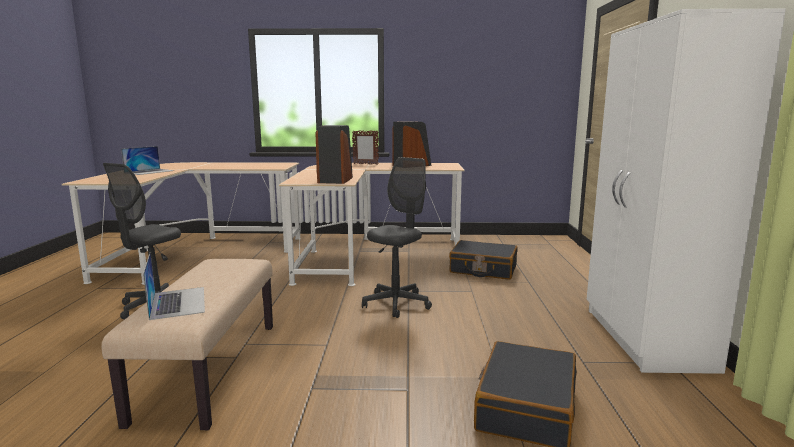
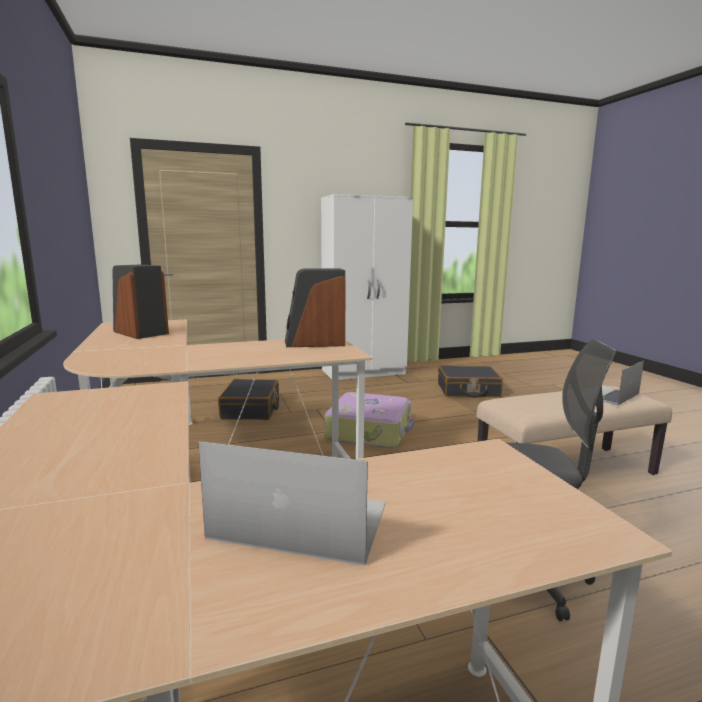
camera: 110 degrees left, 0 degrees up
(365, 164) = (107, 350): picture frame -> none
(396, 304) = (370, 431): grey office chair -> suitcase

